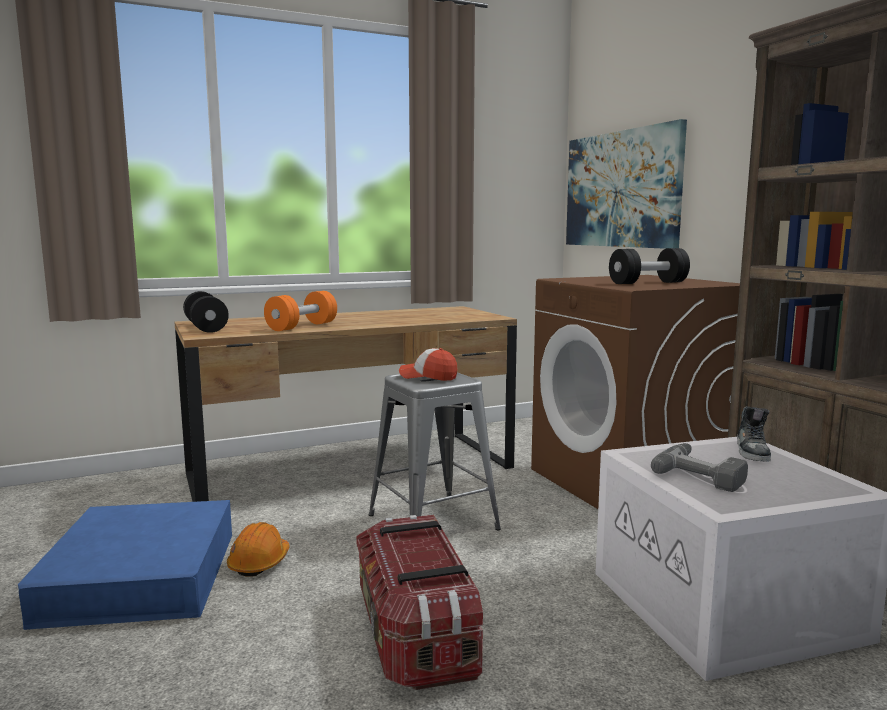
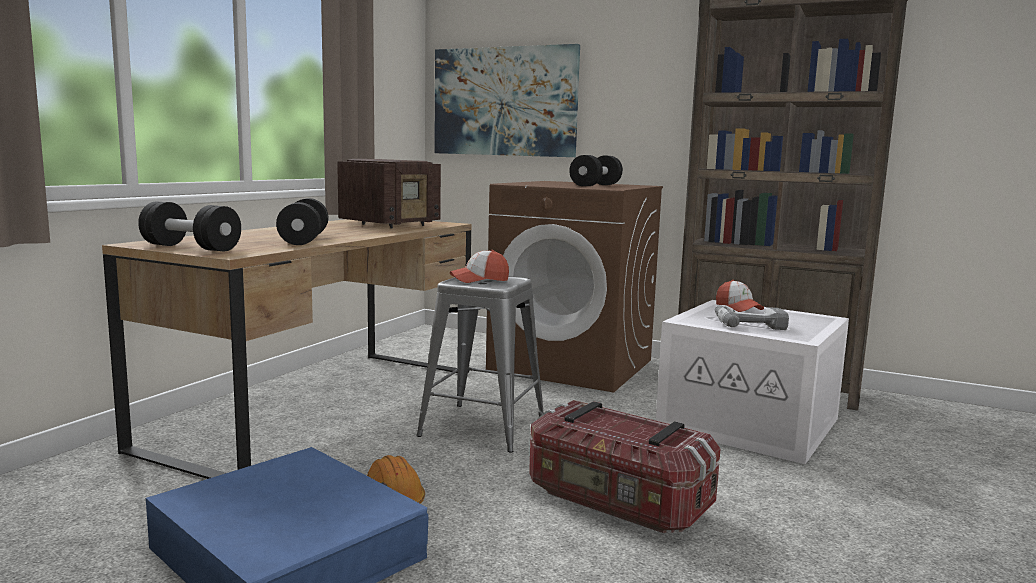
camera: 40 degrees left, 0 degrees up
(302, 326) = (304, 240): orange dumbbell -> black dumbbell
(437, 315) = (391, 224): none -> radio
(752, 451) = (738, 308): shoe -> cap

